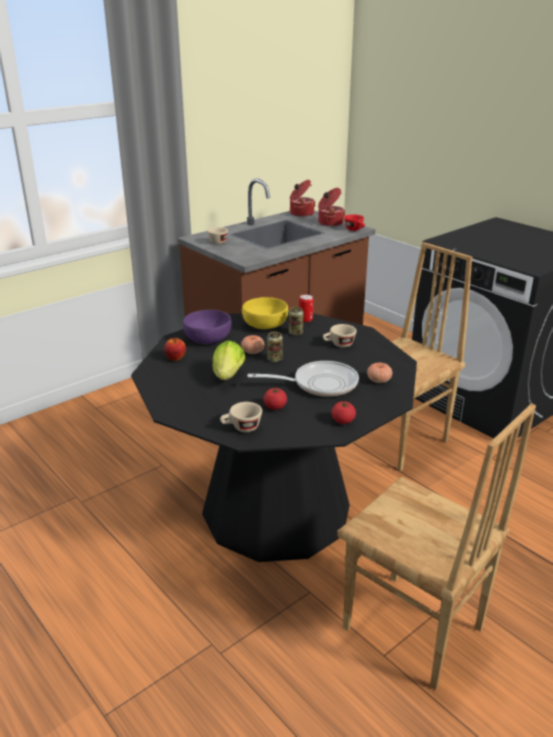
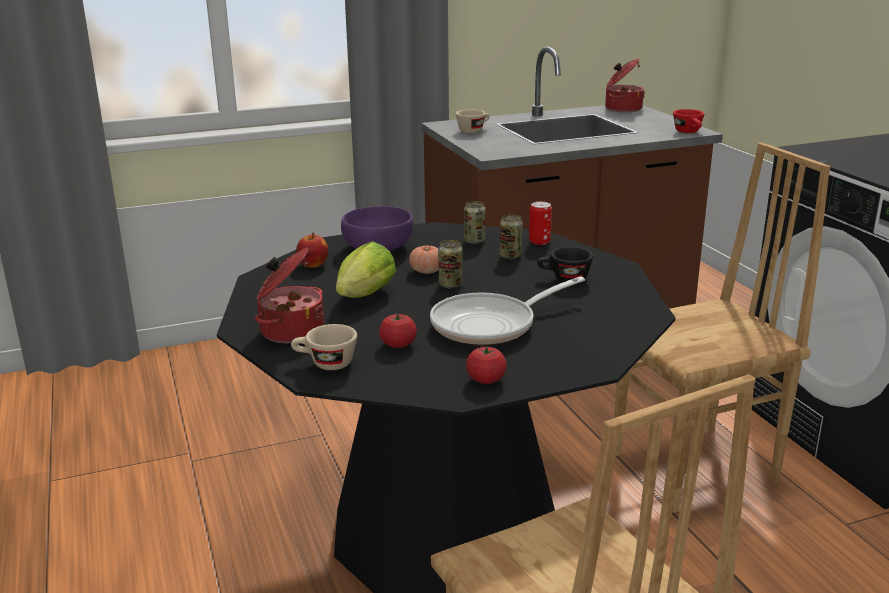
camera: 20 degrees right, 5 degrees down
(265, 325) = (474, 241): yellow bowl -> can
(319, 384) = (491, 325): frying pan -> frying pan turned 135 degrees clockwise
(329, 223) = (656, 122): cooking pot -> cooking pot (290, 330)
(338, 345) = (564, 279): beige cup -> black cup
(379, 380) = (590, 334): tomato -> none

